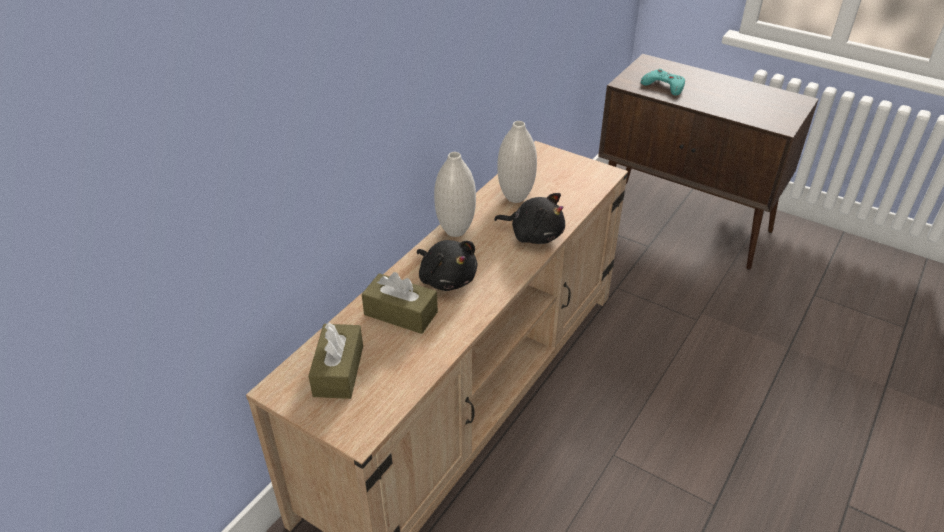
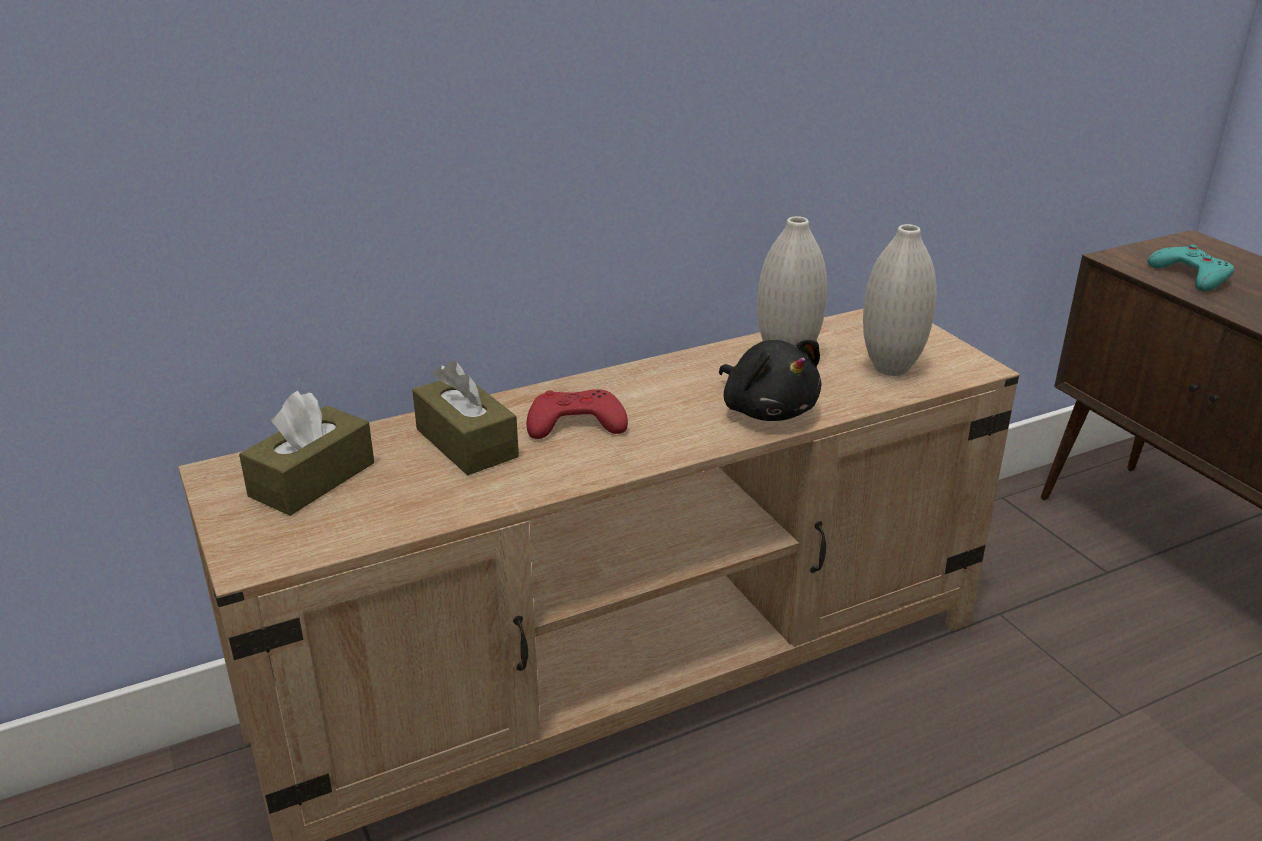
camera: 30 degrees right, 10 degrees down
(446, 278) = (575, 423): black plush toy -> red game controller
(455, 231) = (651, 373): white vase -> white vase (891, 368)

